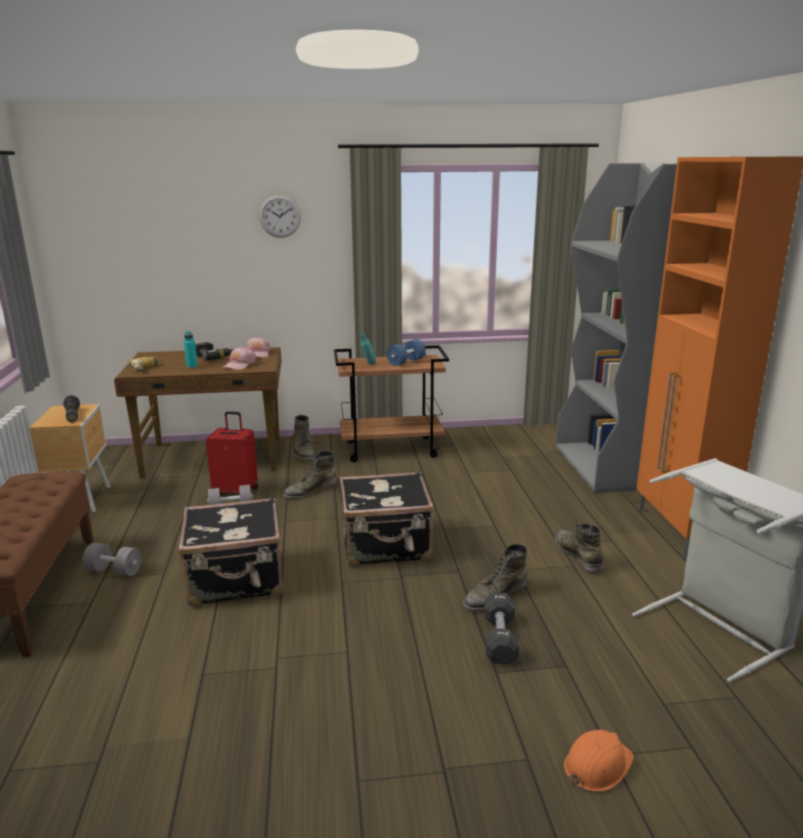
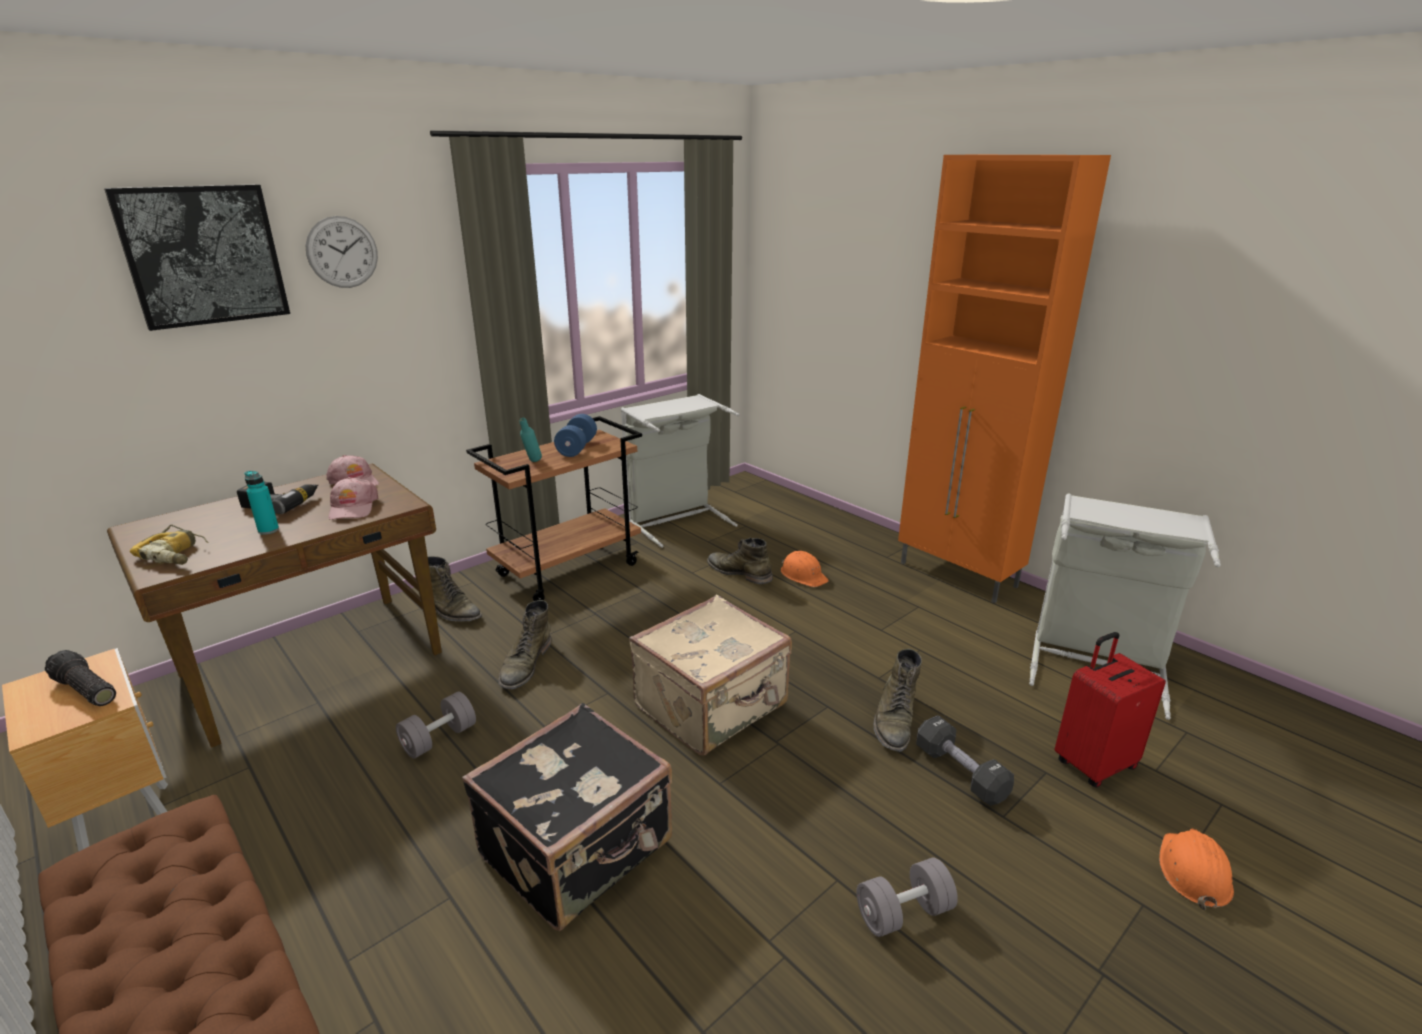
camera: 35 degrees left, 5 degrees up
(114, 571) = (354, 938): grey dumbbell -> grey dumbbell (903, 912)
(205, 213) = (203, 255): none -> picture
(236, 491) = (416, 707): red suitcase -> red suitcase (1093, 764)
(386, 545) = (713, 707): black suitcase -> beige suitcase
(497, 439) = (676, 520): none -> grey laundry basket
(546, 495) = (803, 575): none -> orange hard hat
(578, 555) = (910, 635): green boot -> green boot (739, 572)
(605, 467) = (819, 523): grey bookcase -> none

